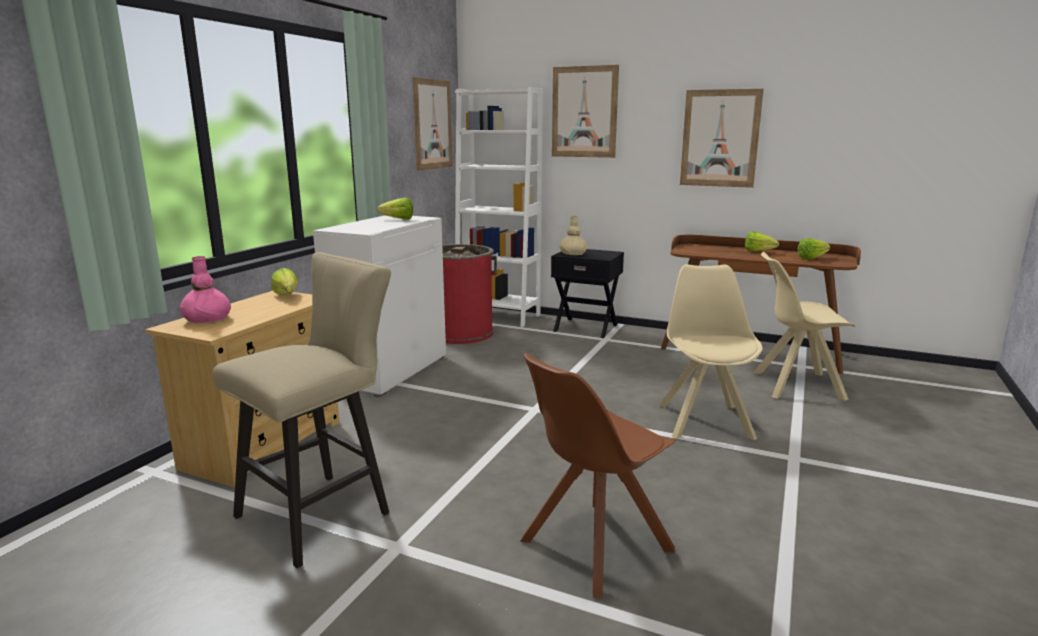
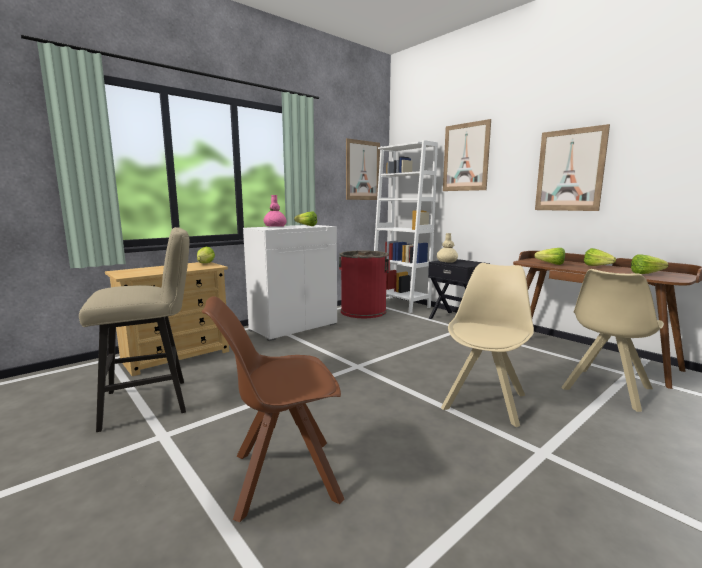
camera: 25 degrees right, 5 degrees down
(207, 319) = (140, 270): pink vase -> pink vase (275, 226)
(710, 252) = (548, 264): none -> lettuce
(795, 385) = (605, 389): beige chair -> beige chair turned 75 degrees counterclockwise

